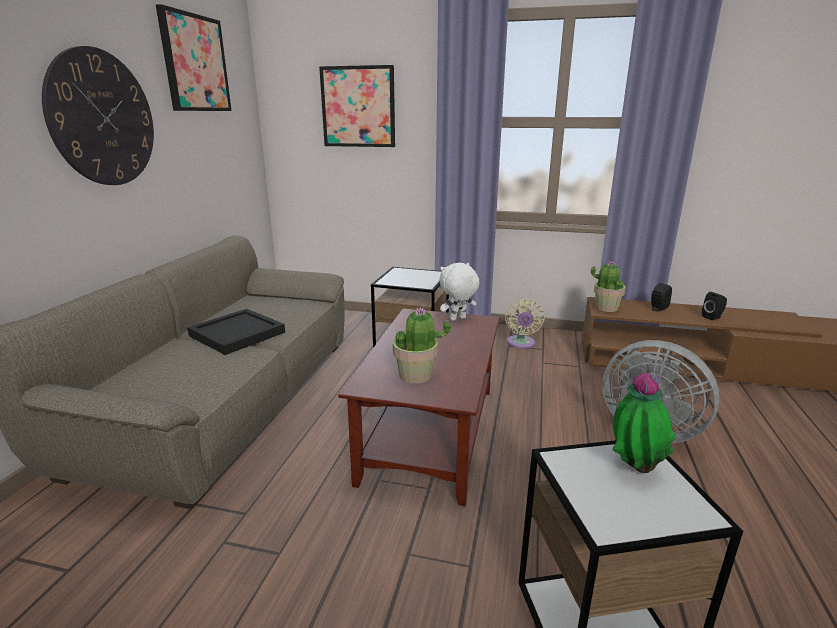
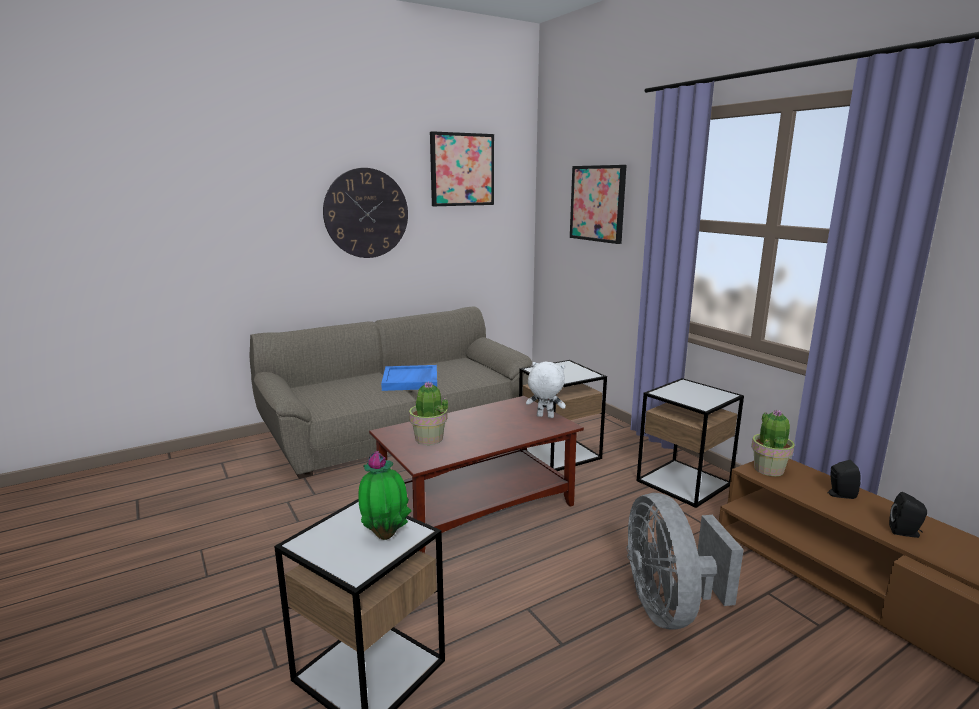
camera: 45 degrees right, 5 degrees down
(238, 334) = (411, 380): black tray -> blue tray
(521, 344) = (684, 482): beige fan -> side table

